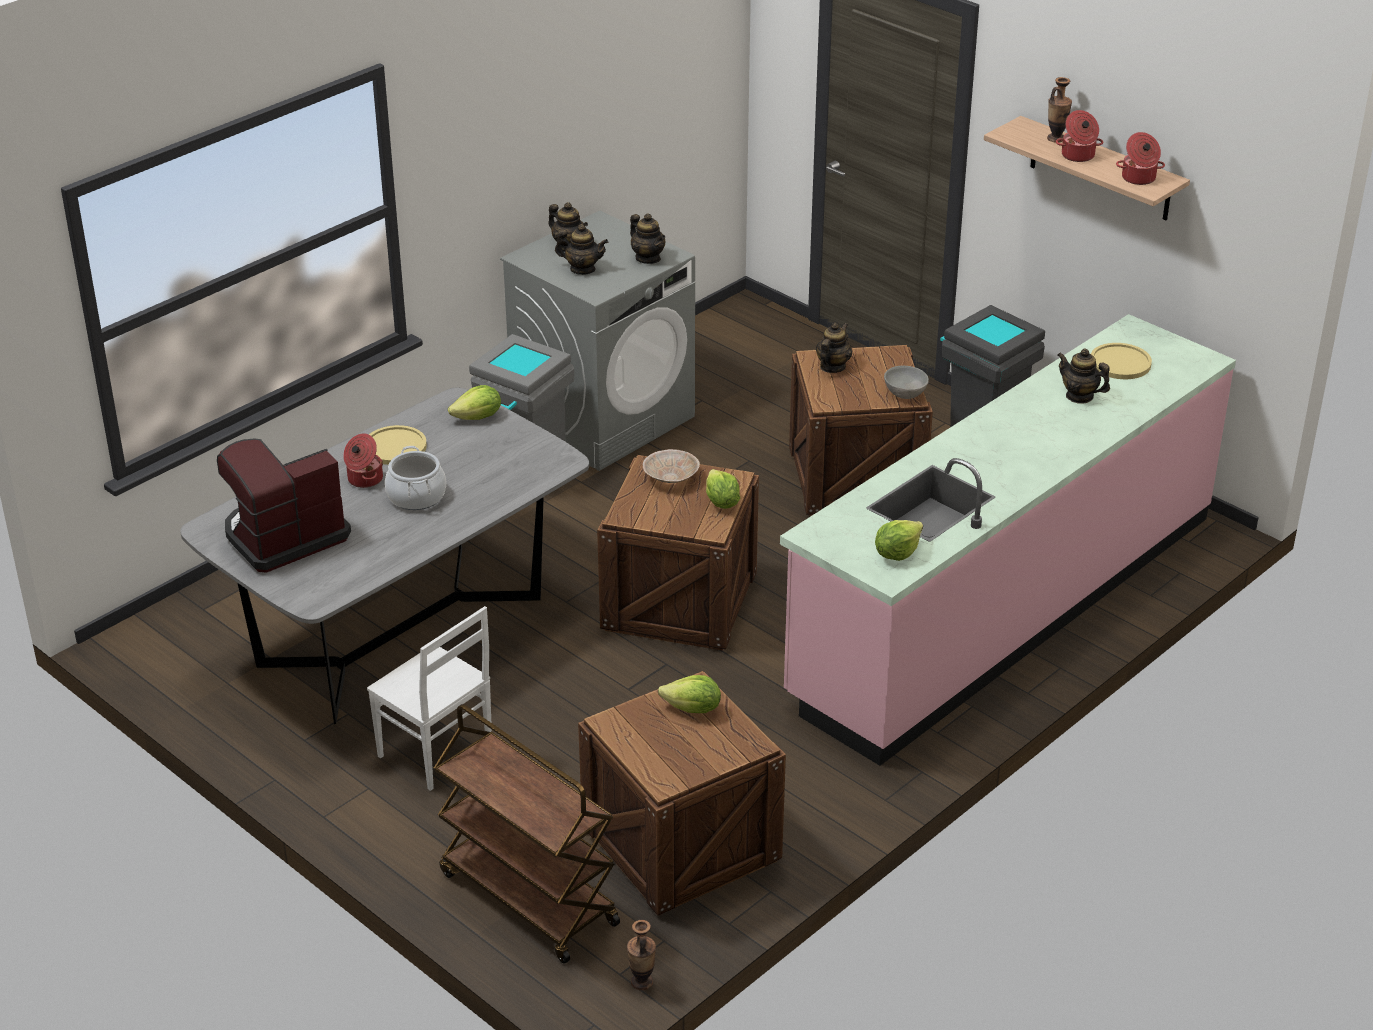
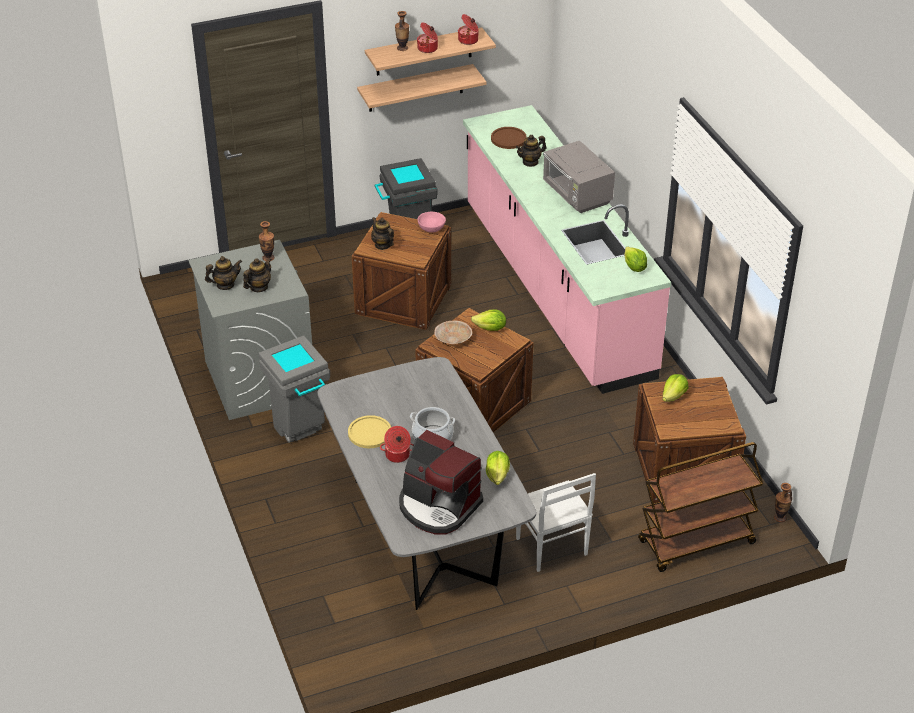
camera: 65 degrees left, 5 degrees up
(284, 536) = (438, 506): coffee machine -> coffee machine turned 45 degrees counterclockwise
(435, 753) = (551, 548): white chair -> white chair turned 90 degrees clockwise
(478, 418) = (362, 389): lettuce -> lettuce (497, 475)
(648, 258) = (268, 258): teapot -> vase
(905, 394) = (431, 229): grey bowl -> pink bowl
(1036, 457) = (577, 195): none -> grey microwave
(1081, 223) = (415, 88): none -> shelf
(1120, 363) = (508, 139): yellow plate -> brown plate

